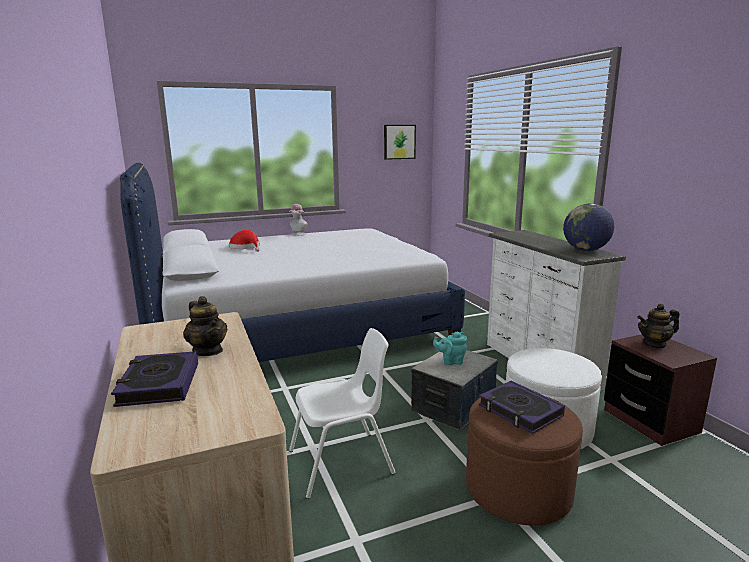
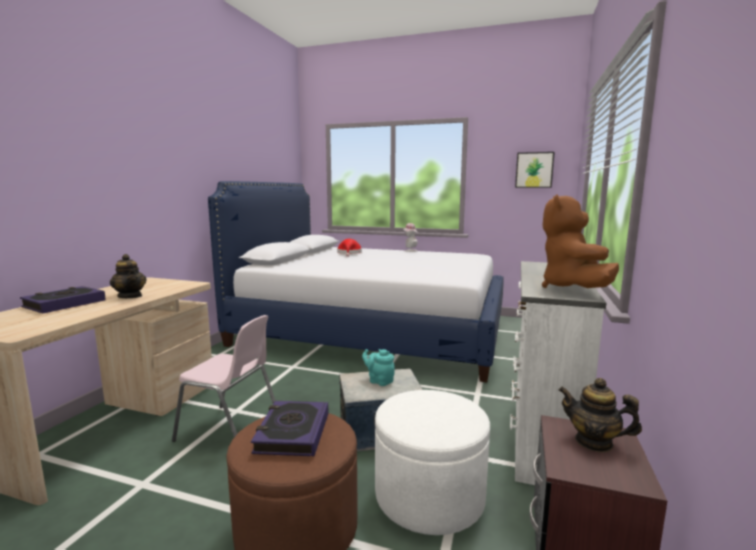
camera: 40 degrees right, 5 degrees down
(208, 351) = (130, 296): teapot -> teapot turned 45 degrees counterclockwise
(342, 463) = (231, 430): white chair -> pink chair
(585, 250) = (572, 288): globe -> brown plush toy

